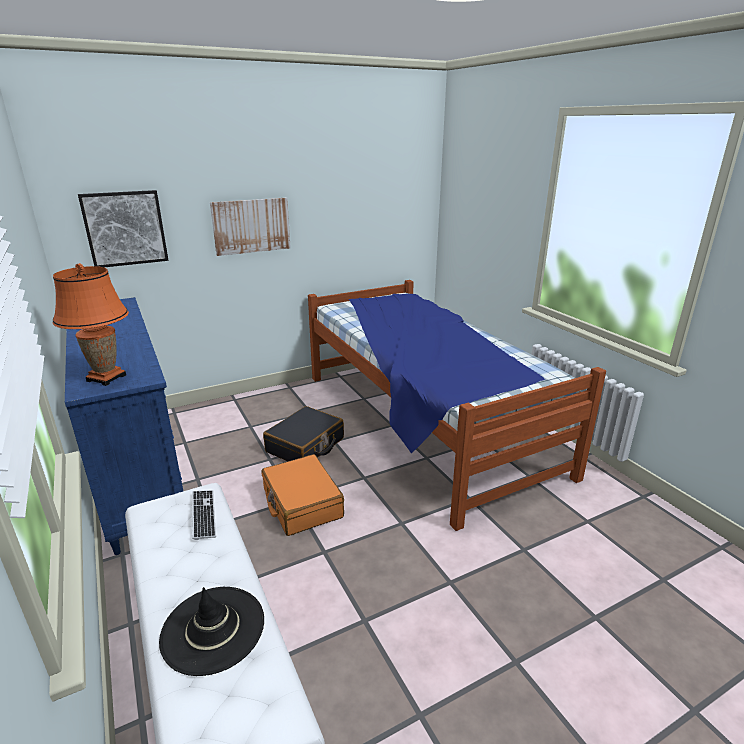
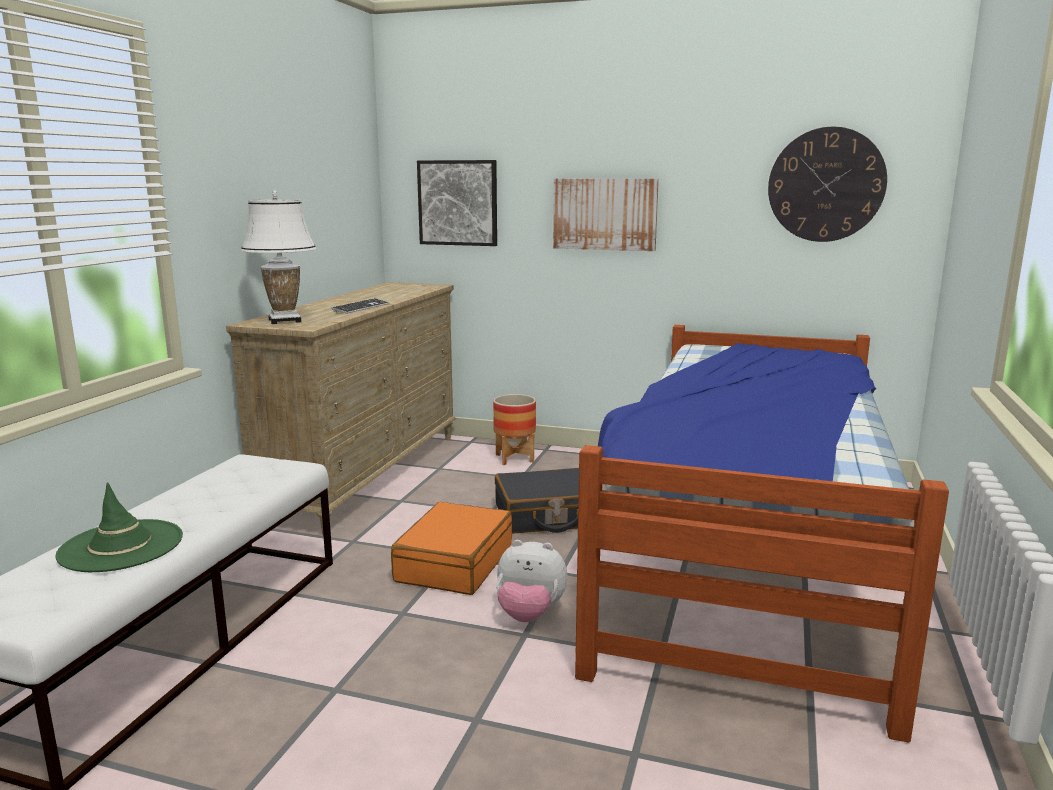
camera: 45 degrees right, 10 degrees down
(107, 378) = (285, 321): orange table lamp -> white table lamp
(139, 471) = (368, 475): blue dresser -> beige dresser
(203, 515) = (266, 479): keyboard -> keyboard (361, 308)
(213, 629) = (121, 546): black hat -> green hat
(225, 414) = (514, 458): none -> planter
(382, 195) = (826, 185): none -> wall clock
(387, 510) = (529, 614): none -> plush toy

